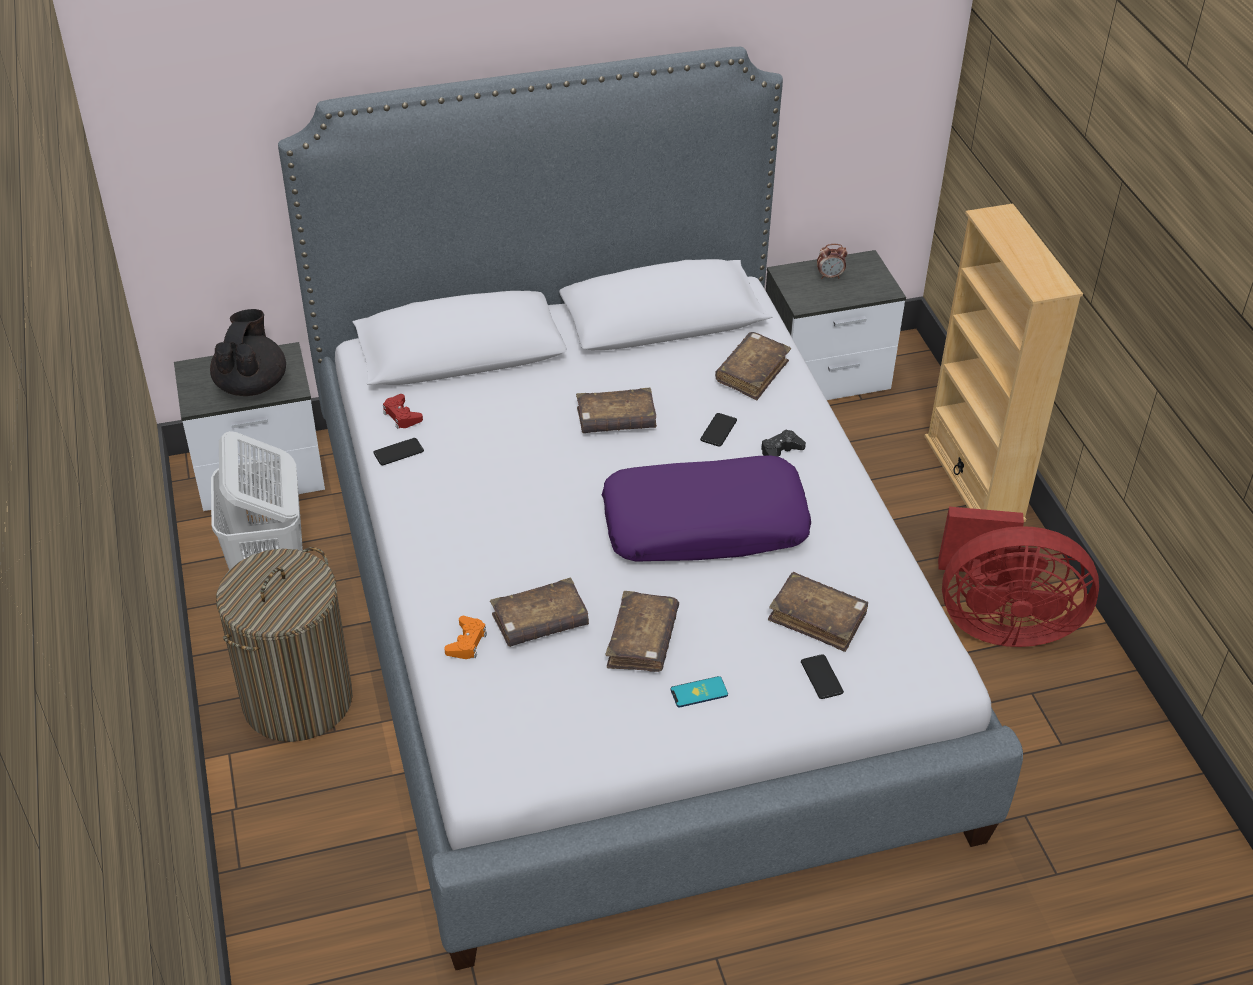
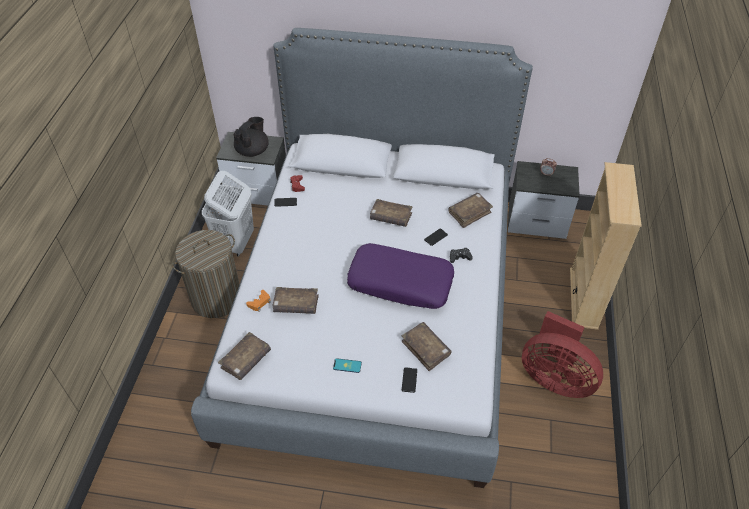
camera: 25 degrees right, 5 degrees up
(642, 640) = (336, 330): brown book -> brown book (246, 360)

